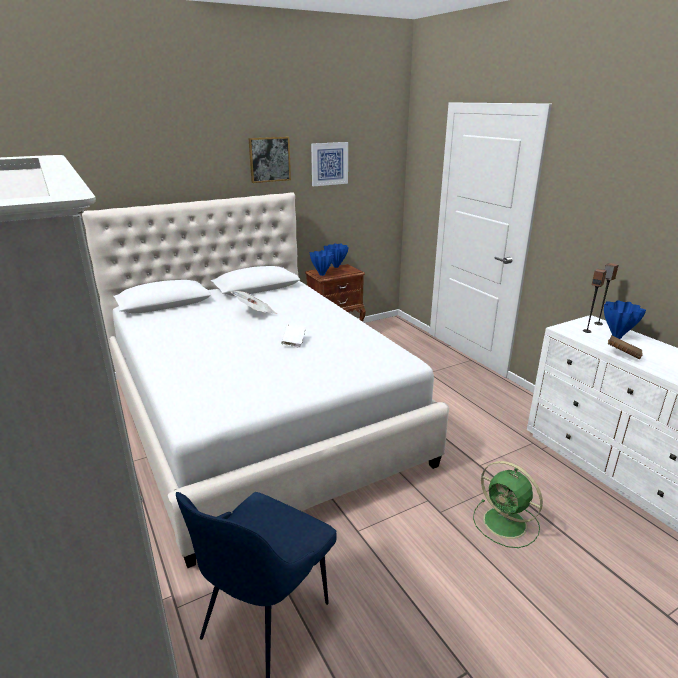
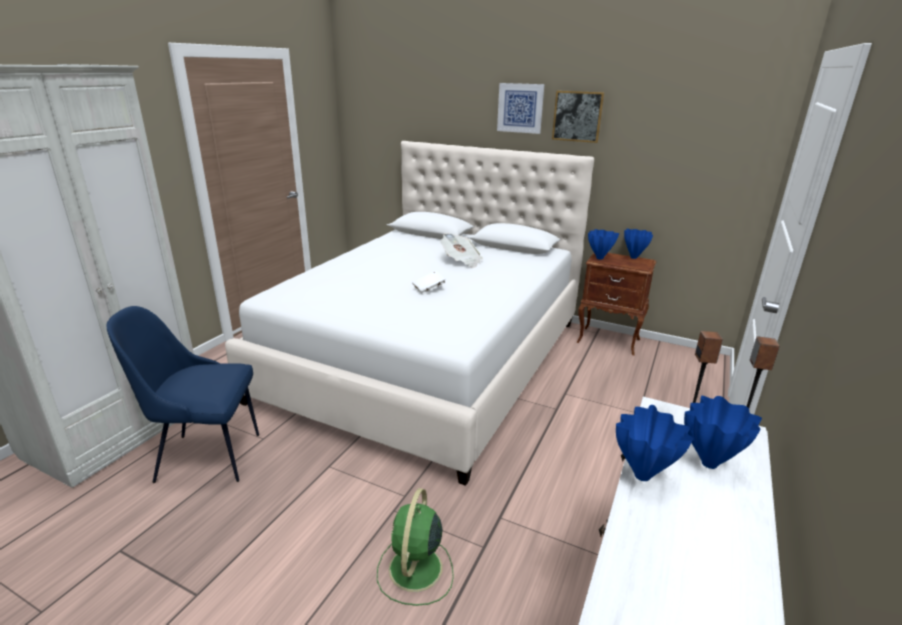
camera: 55 degrees right, 0 degrees up
(329, 164) = (655, 130): picture -> picture (520, 108)
(622, 355) = (642, 477): brown book -> blue vase

